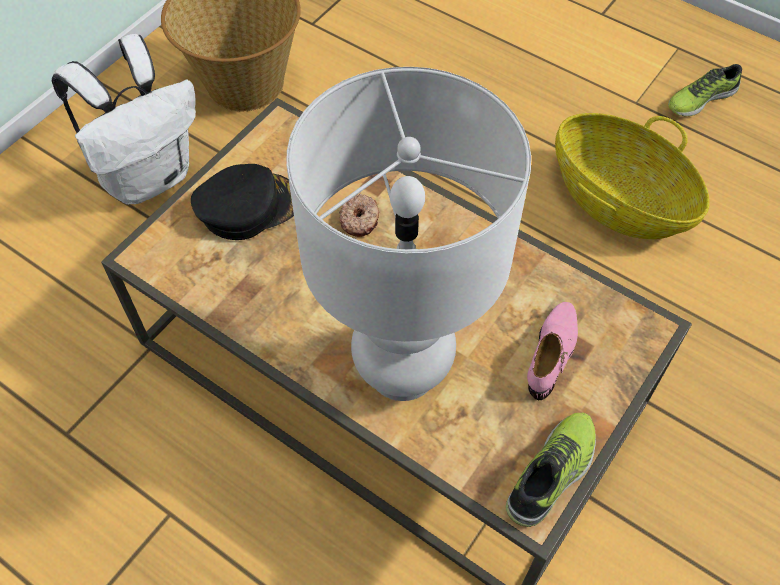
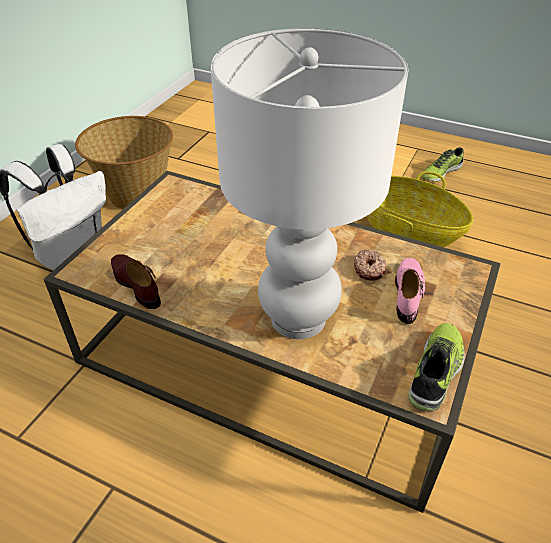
camera: 10 degrees left, 15 degrees down
(212, 288) = (136, 284): none -> brown shoe
(248, 206) = (156, 232): black cap -> none
(360, 220) = (242, 231): donut -> donut (369, 269)

